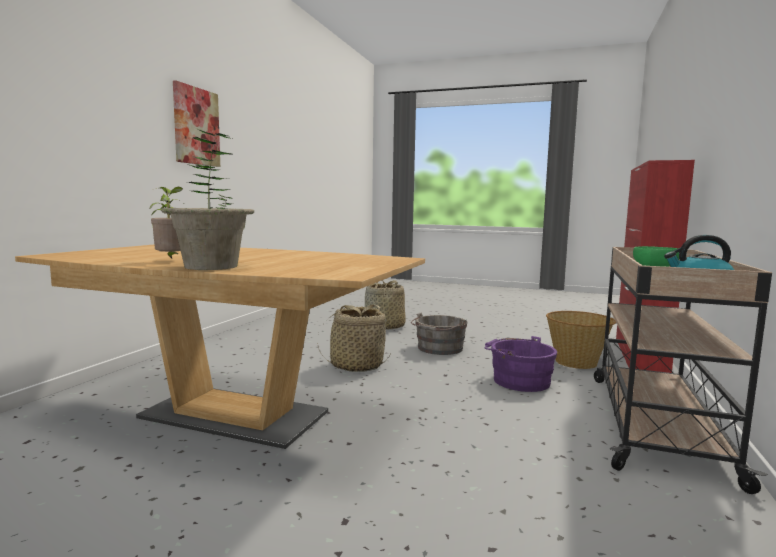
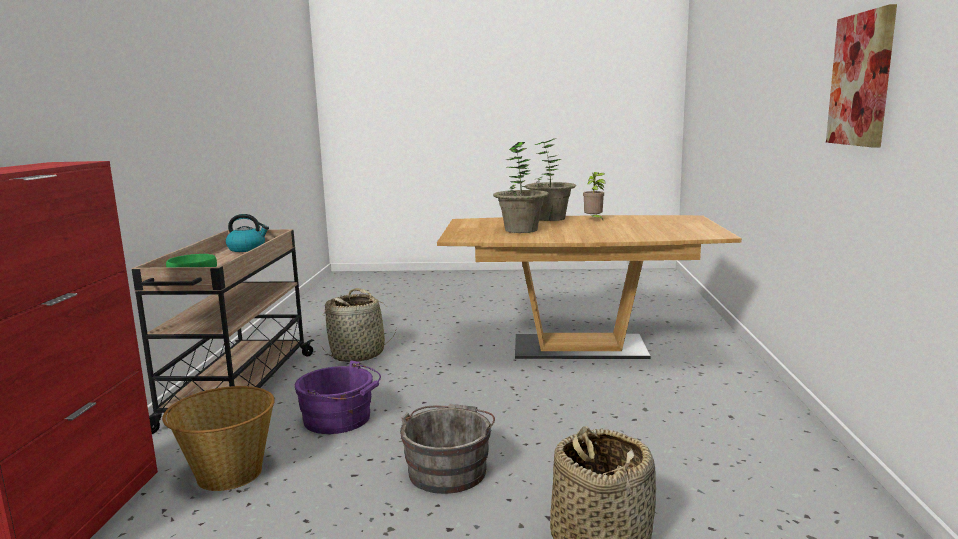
camera: 165 degrees right, 5 degrees up
(307, 259) = (521, 230): none -> potted plant
(356, 365) = (542, 411): basket -> basket (358, 354)

